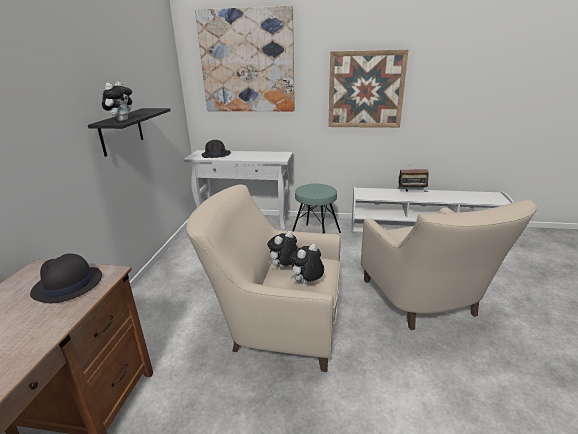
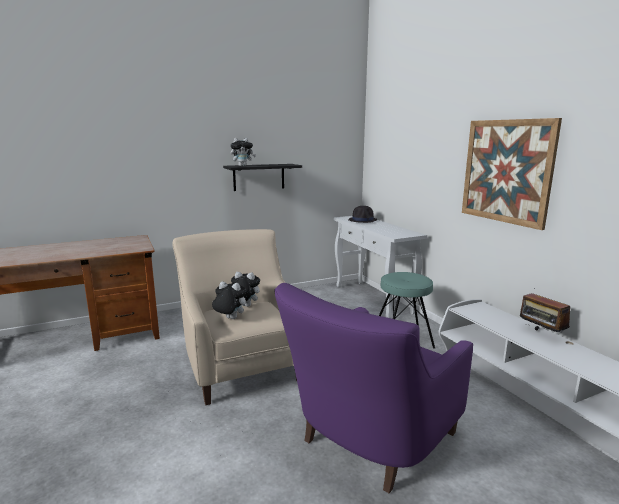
camera: 55 degrees right, 10 degrees down
(67, 285) = (125, 246): black hat -> none
(247, 62) = (405, 132): picture -> none
(426, 303) = (368, 442): beige armchair -> purple armchair

